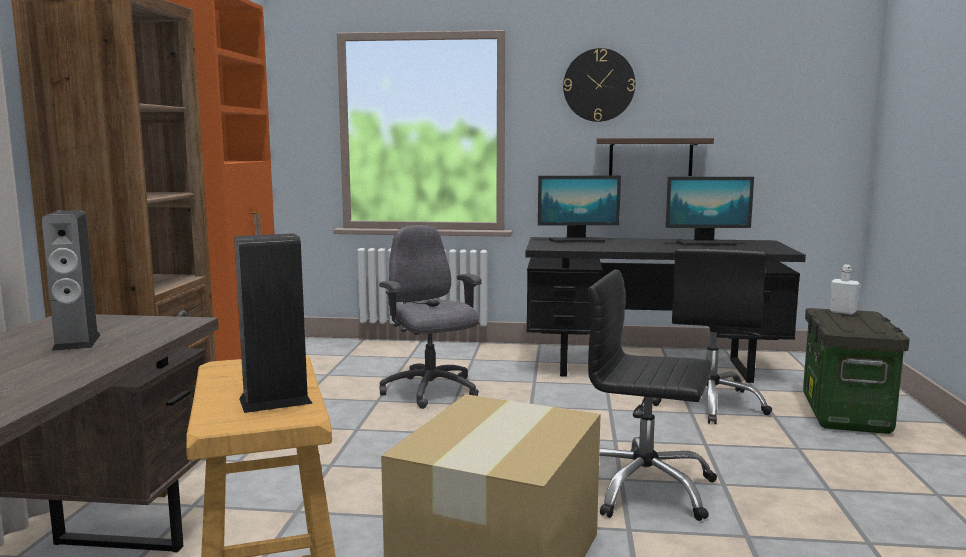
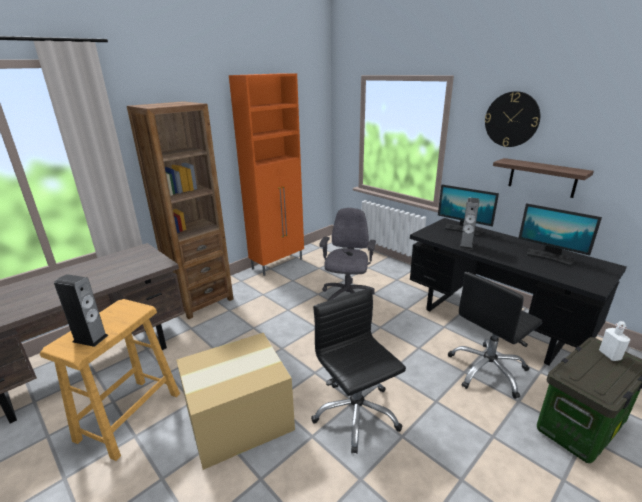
camera: 40 degrees right, 15 degrees up
(77, 342) = (116, 268): speaker -> speaker (466, 245)

